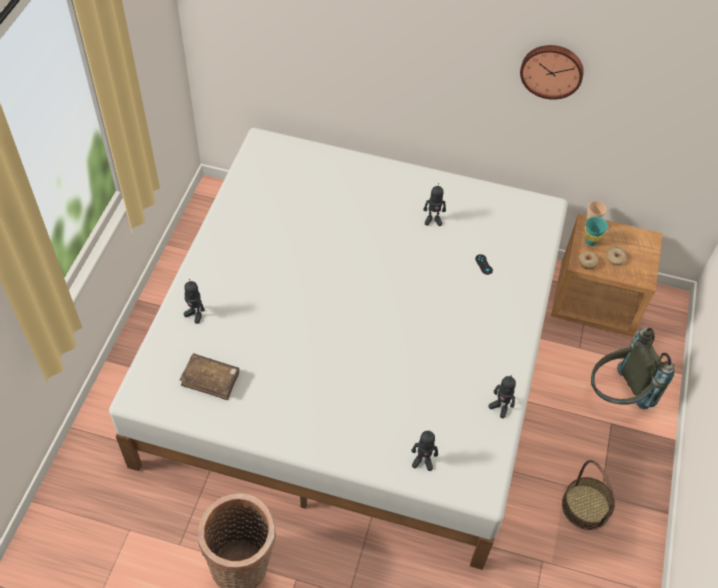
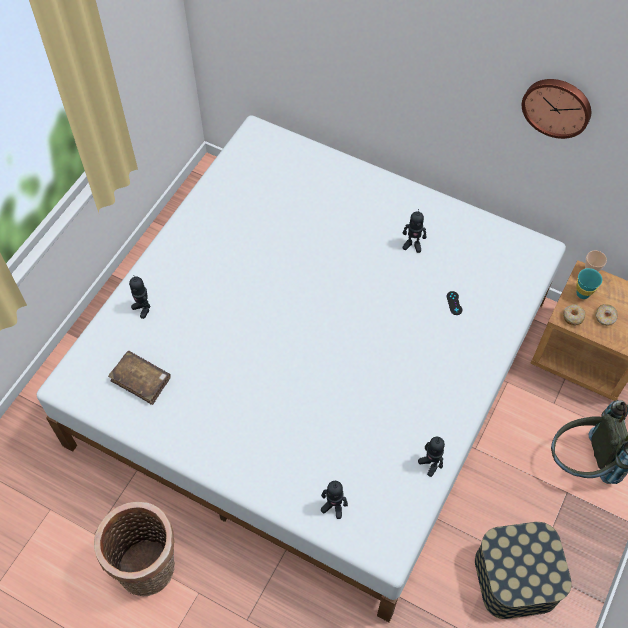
camera: 15 degrees right, 5 degrees up
(586, 506) = (516, 577): basket -> storage box

